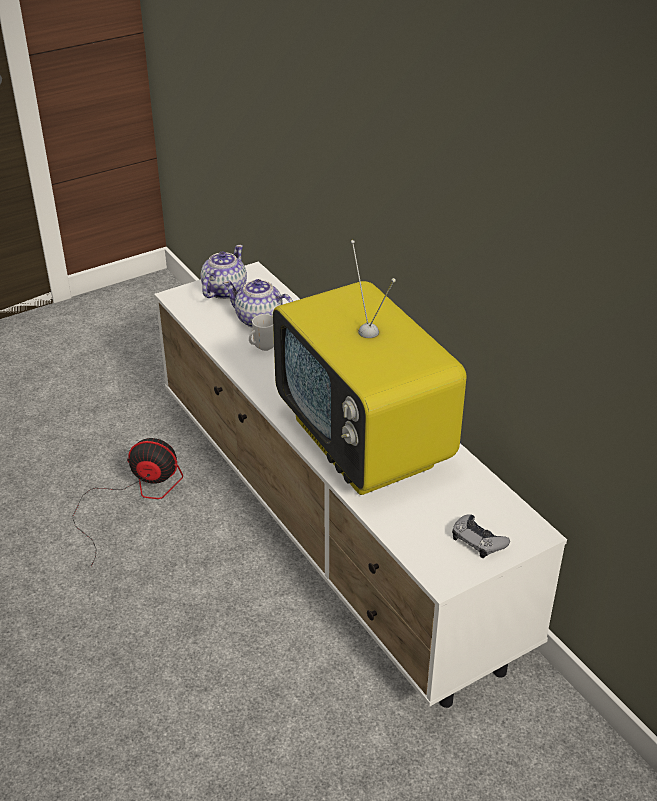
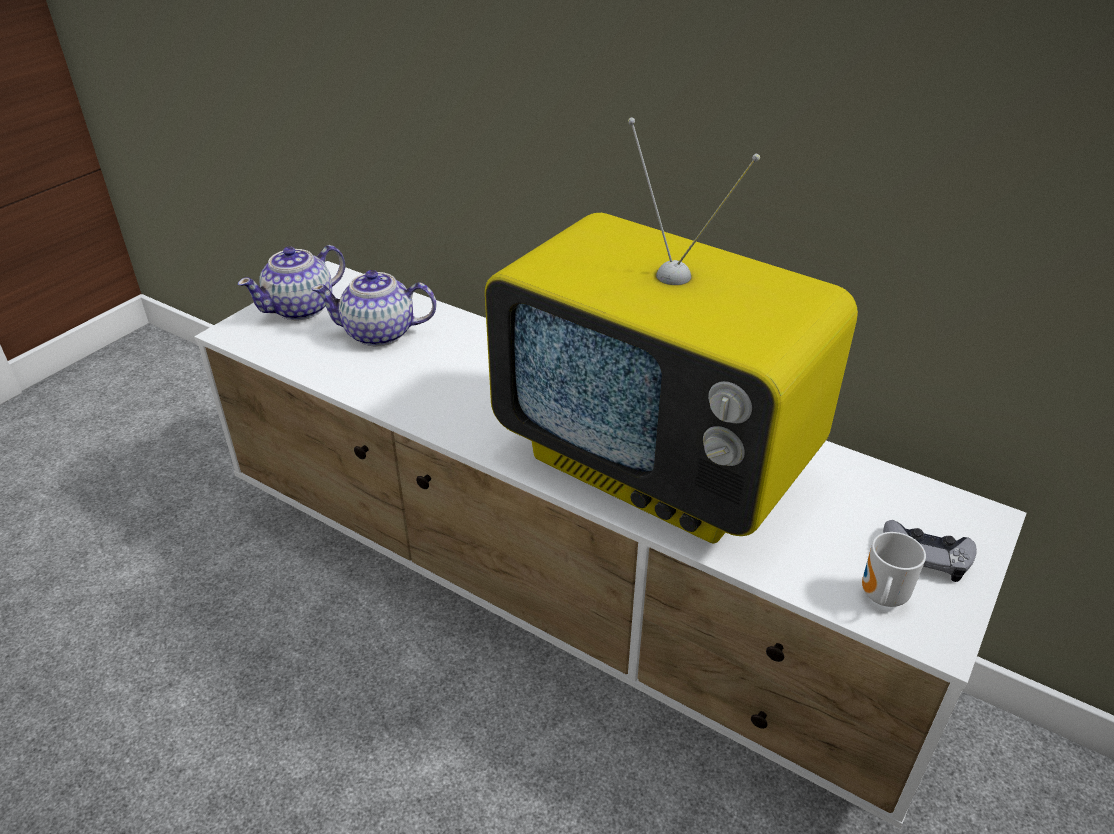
camera: 25 degrees left, 0 degrees up
(133, 497) = (252, 654): fan -> none
(224, 291) = (302, 308): teapot -> teapot turned 135 degrees counterclockwise
(263, 347) = (410, 369): mug -> mug (880, 598)

